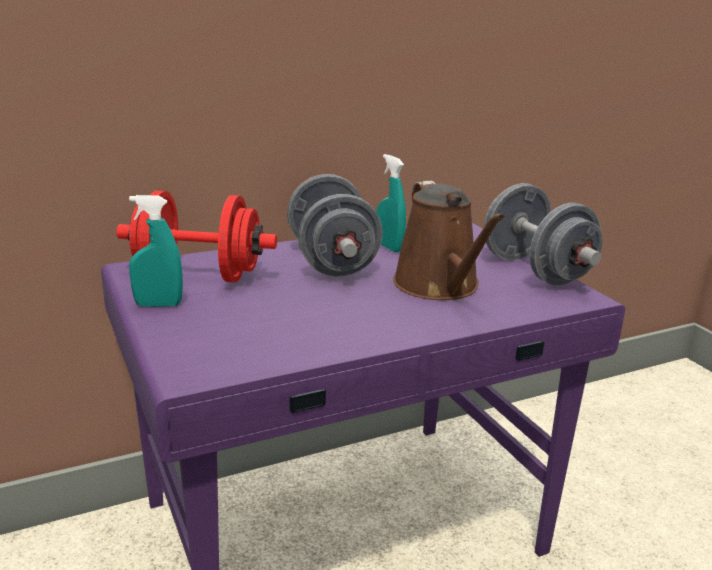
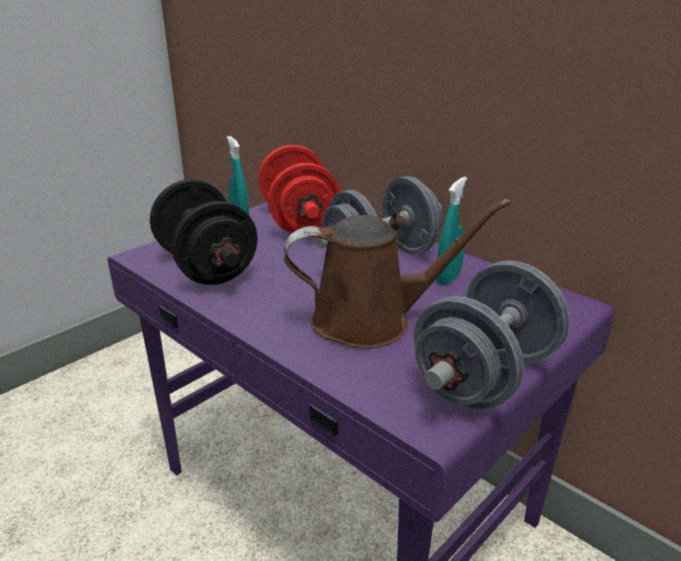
camera: 70 degrees right, 5 degrees up
(267, 338) = (207, 267): none -> black dumbbell
(439, 286) = (371, 320): brown watering can -> brown watering can turned 150 degrees counterclockwise

